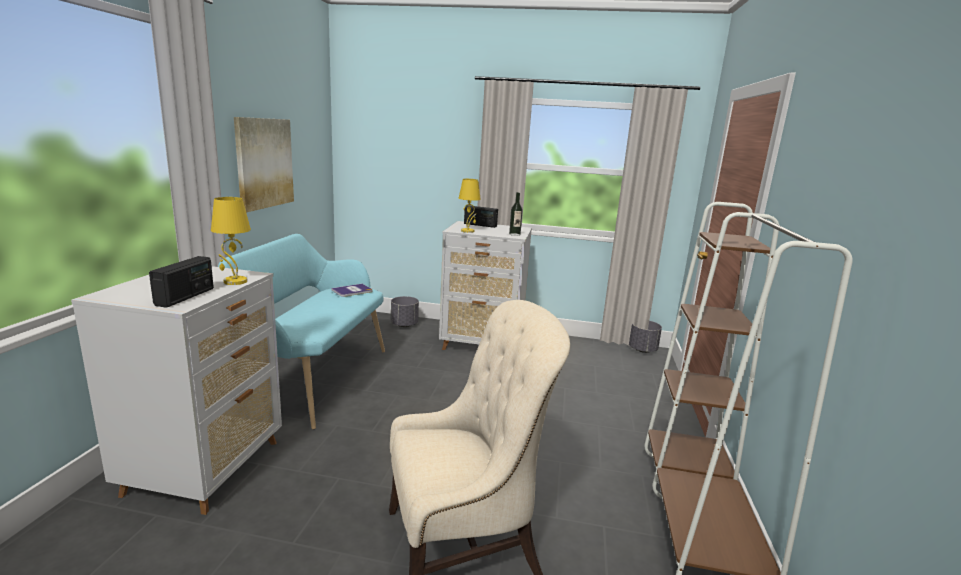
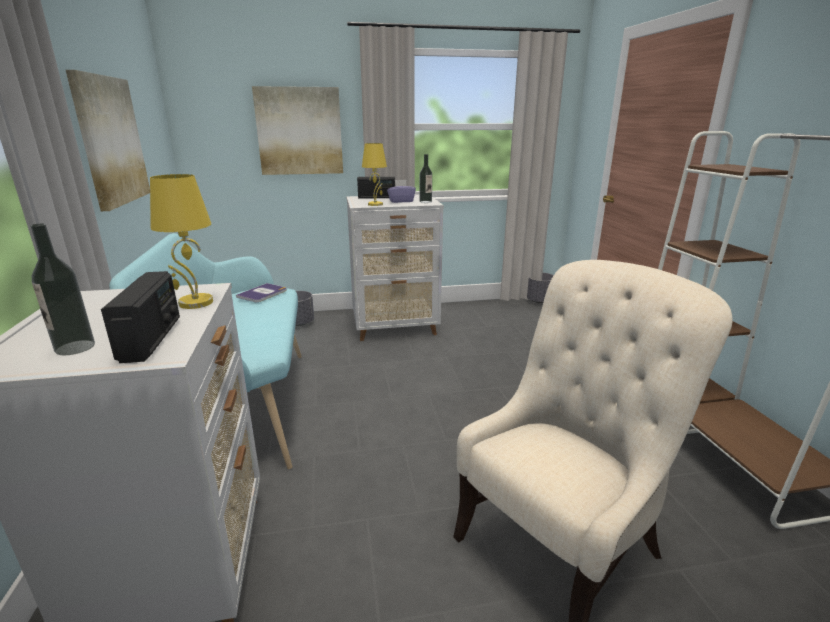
camera: 20 degrees left, 5 degrees up
(145, 293) = (75, 347): none -> bottle
(429, 162) = (299, 131): none -> picture
(494, 231) = (401, 201): none -> purple tissue box

